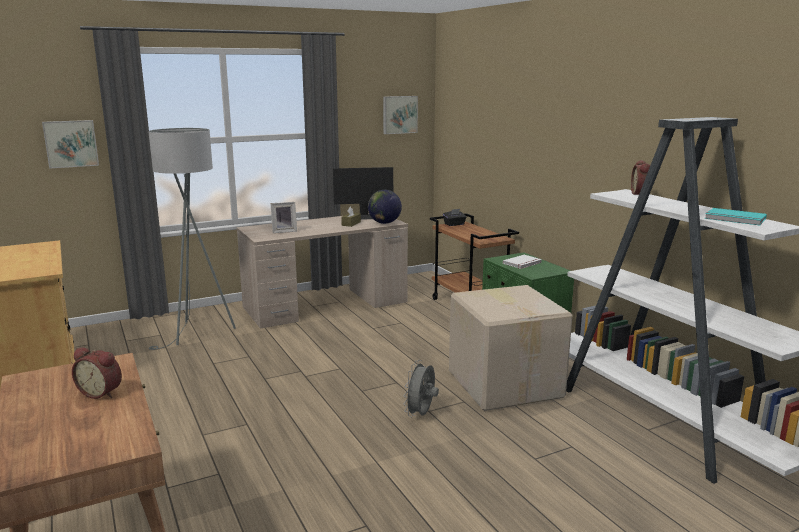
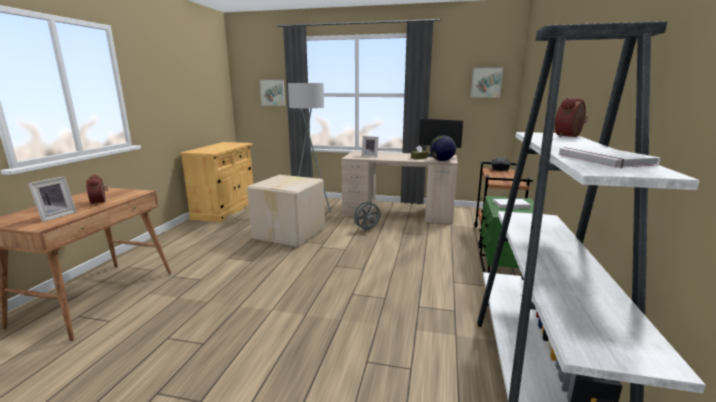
camera: 40 degrees right, 0 degrees up
(103, 430) = (56, 216): none -> picture frame
(421, 414) = (343, 294): grey fan -> grey fan (367, 230)
(505, 384) = (435, 298): cardboard box -> cardboard box (290, 233)
(735, 219) = (602, 160): turquoise book -> white book

